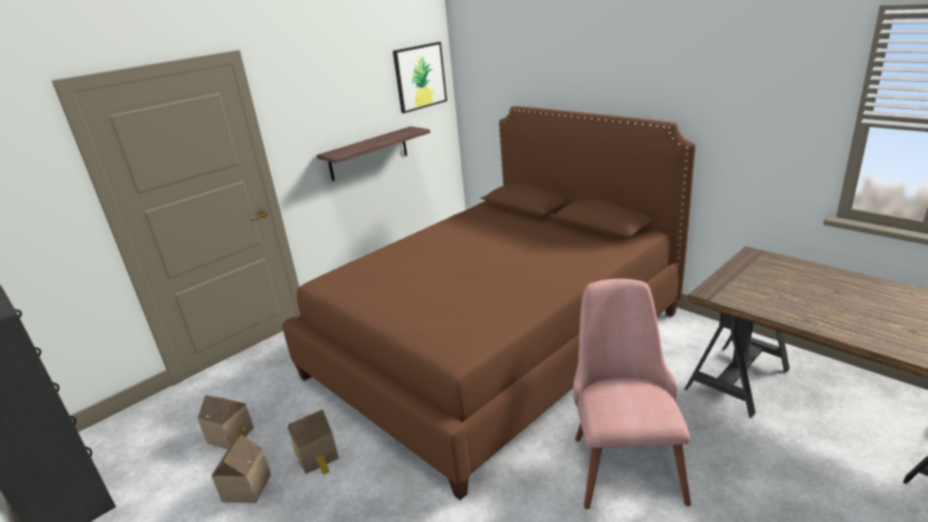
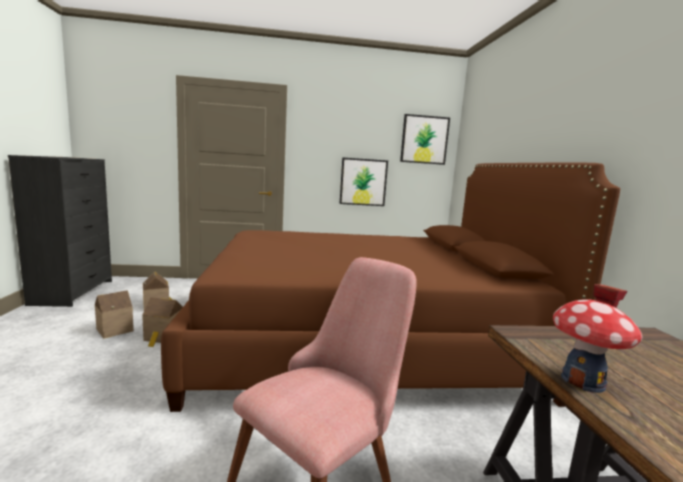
camera: 35 degrees right, 15 degrees down
(368, 153) = (363, 182): shelf -> picture
(771, 310) = (583, 381): none -> toy house

